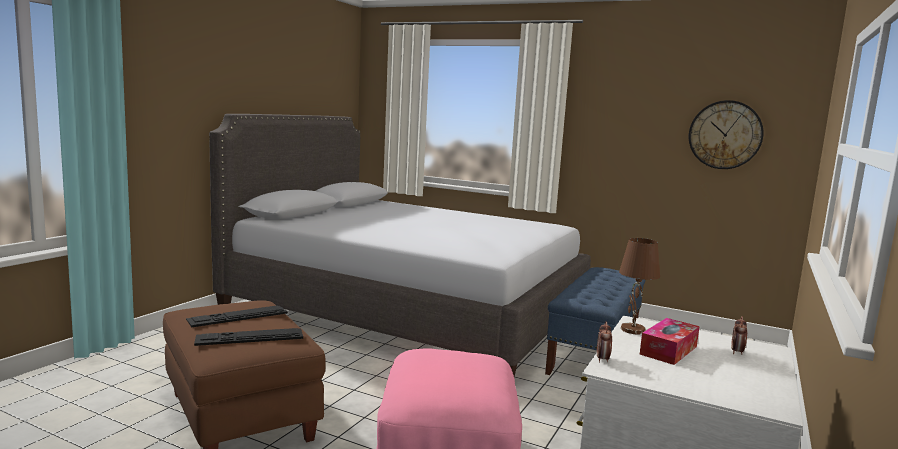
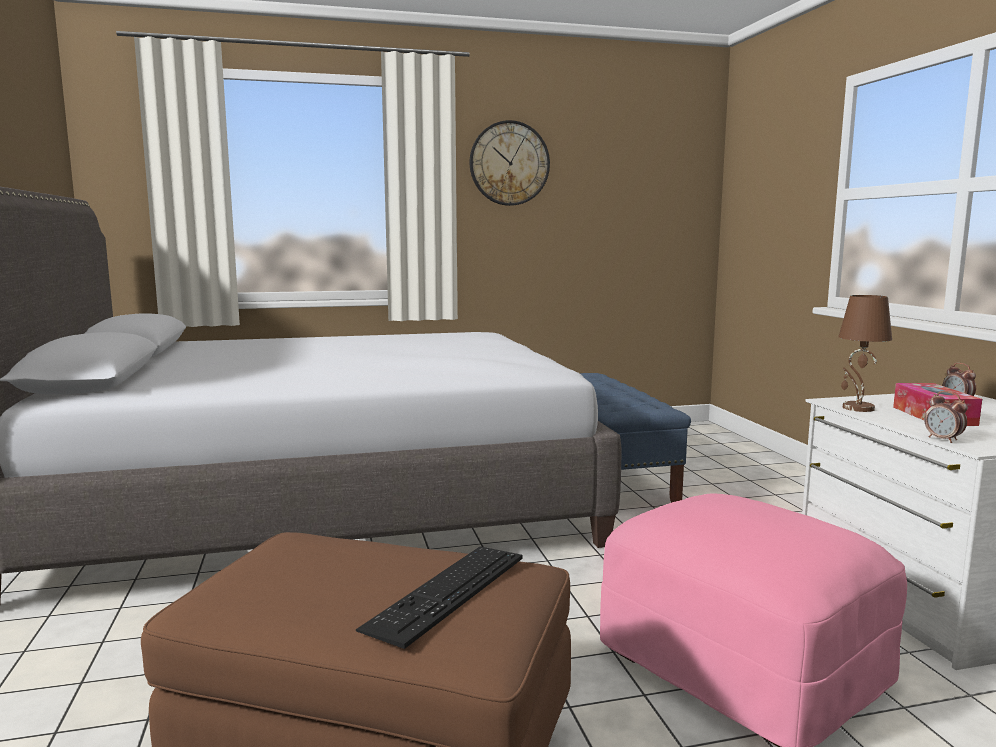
camera: 40 degrees left, 0 degrees up
(238, 316) = (332, 569): keyboard -> none
(725, 135) = (635, 200): wall clock -> wall clock (509, 163)

